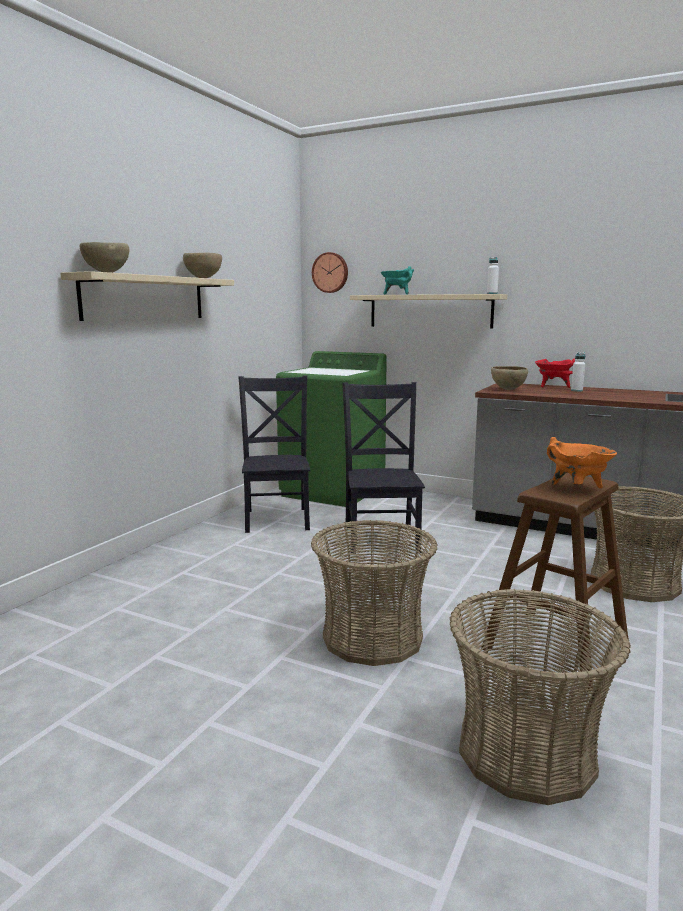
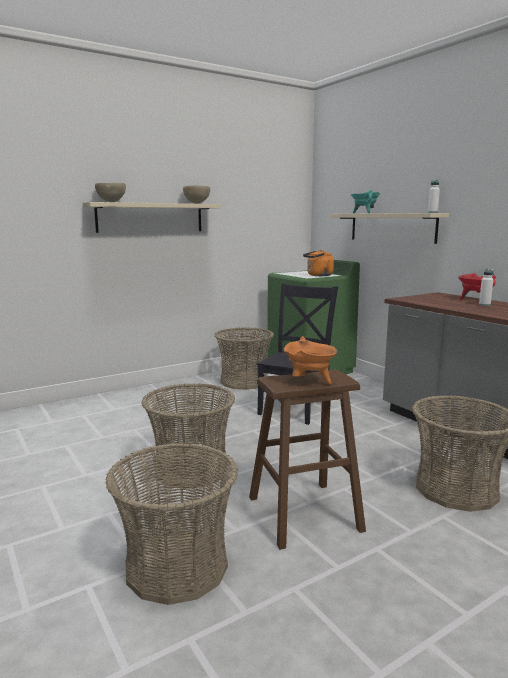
camera: 30 degrees right, 0 degrees up
(277, 518) = (244, 381): black chair -> basket
(330, 272) = (328, 195): wall clock -> none
(347, 372) = (318, 275): none -> orange kettle
(508, 390) = (420, 299): brown bowl -> none

